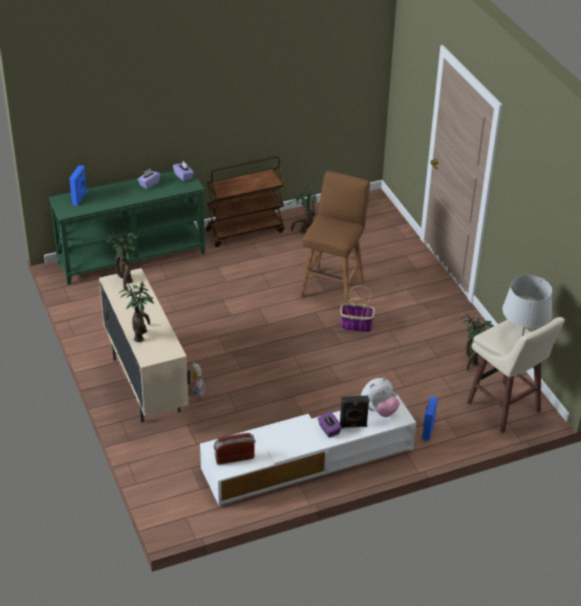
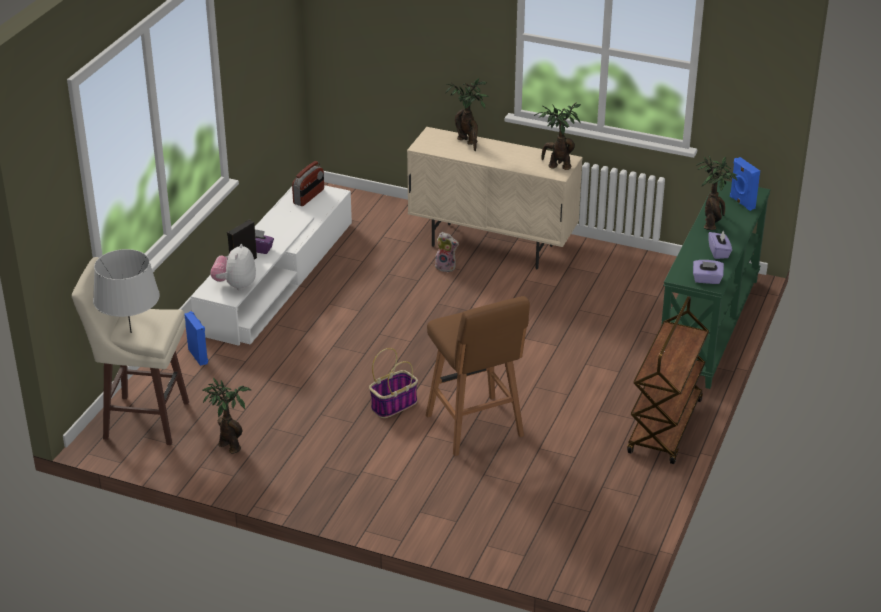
camera: 135 degrees right, 5 degrees down
(304, 230) = (608, 472): potted plant -> potted plant (712, 223)

